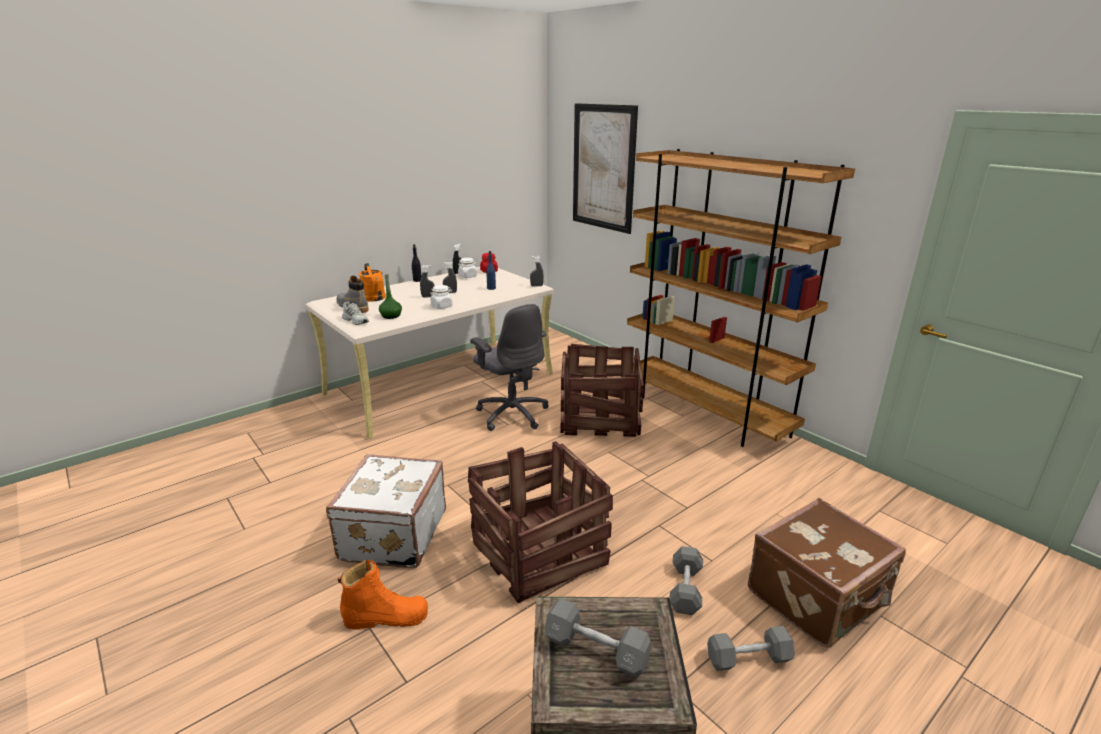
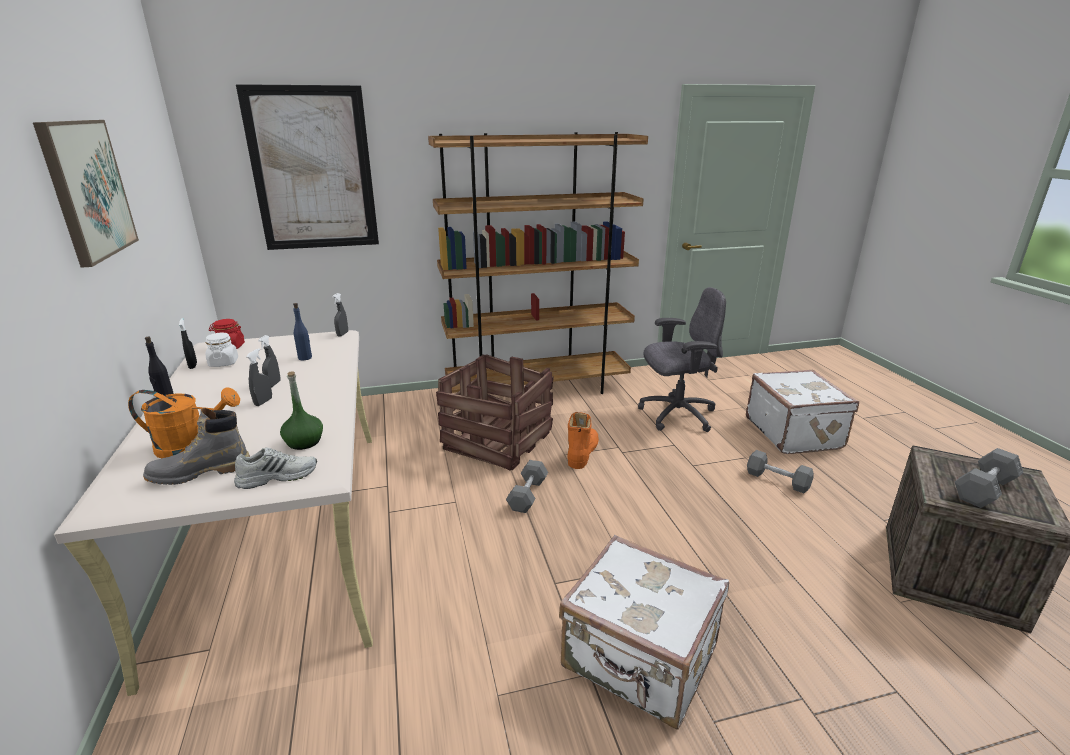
camera: 65 degrees left, 0 degrees up
(386, 617) = (797, 693): orange boot -> orange boot (582, 452)
(415, 164) = (87, 190): none -> picture
(442, 306) = (324, 398): white jar -> none
(512, 414) = (434, 492): grey office chair -> grey office chair (676, 415)
(539, 553) = (711, 543): crate -> none
(748, 659) = (852, 479): grey dumbbell -> grey dumbbell (527, 495)
(818, 598) = (794, 433): brown suitcase -> white suitcase

